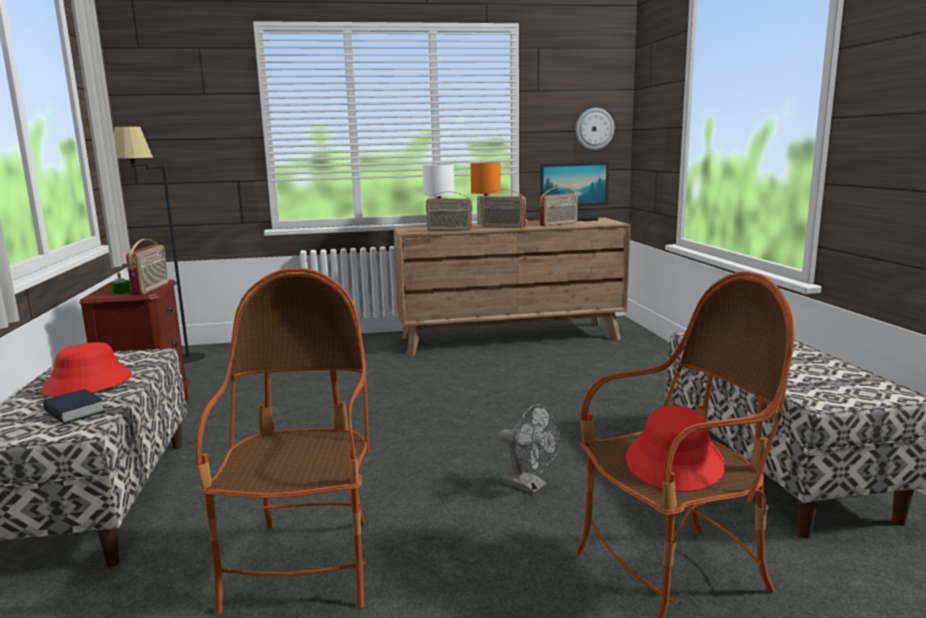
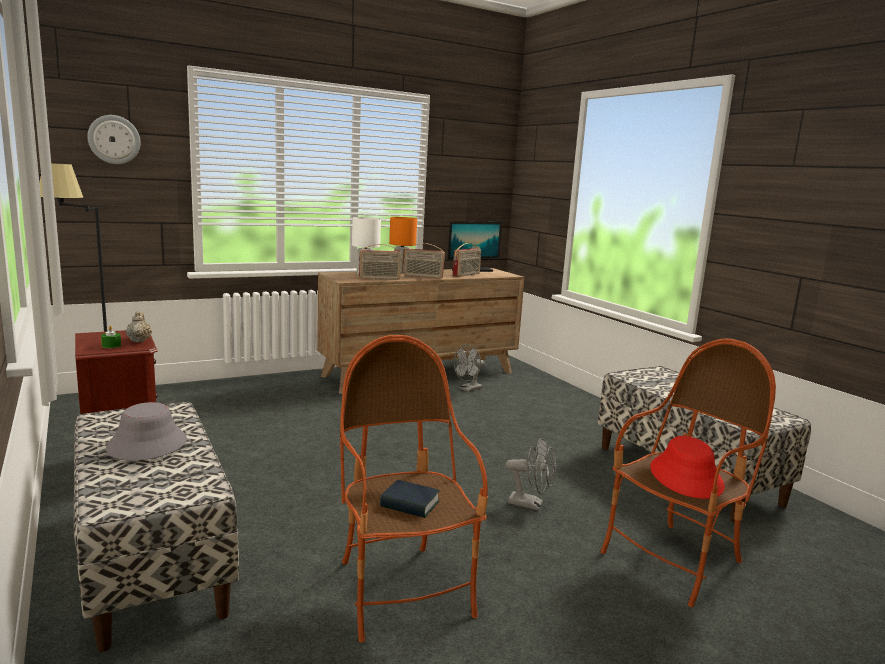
camera: 20 degrees left, 0 degrees up
(74, 412) = (173, 475): book -> book (410, 504)
(88, 384) = (147, 444): red hat -> grey hat
(151, 288) = (139, 341): radio -> beige teapot
(553, 355) = (468, 389): none -> grey fan
(594, 129) = (484, 191): wall clock -> wall clock (114, 139)

